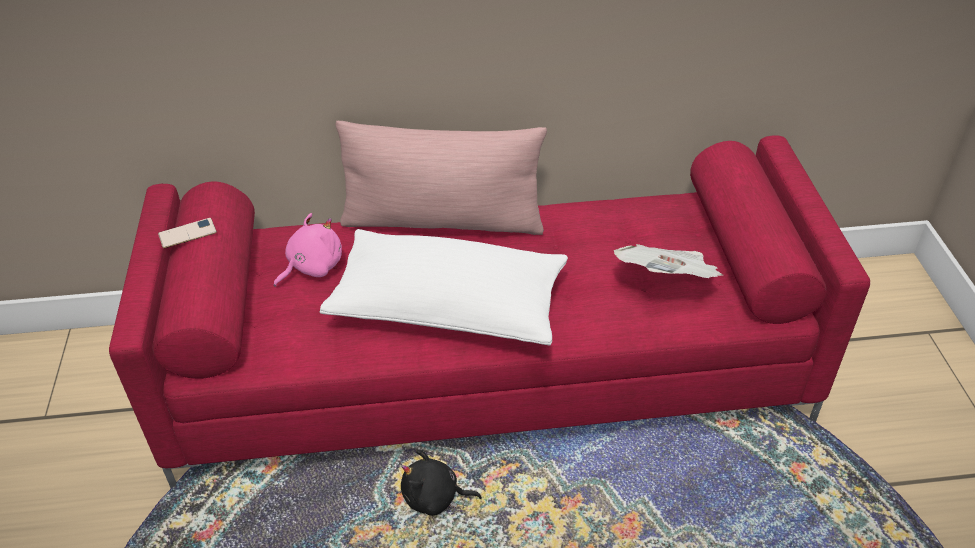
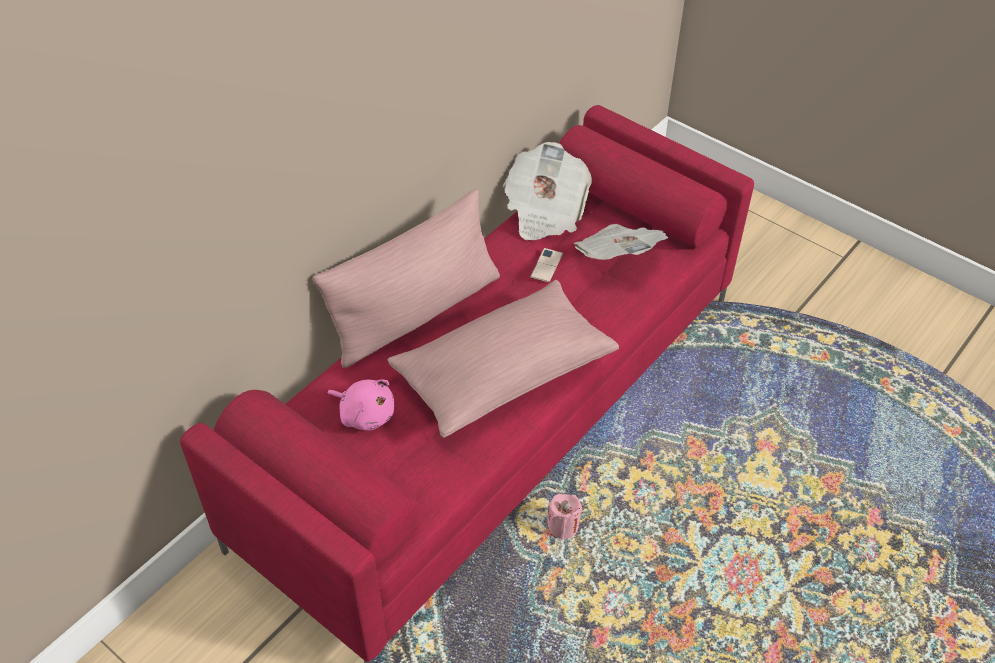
camera: 45 degrees left, 5 degrees up
(187, 233) = (284, 449): phone -> phone (546, 265)
(312, 267) = (365, 414): pink plush toy -> pink plush toy turned 120 degrees clockwise
(434, 498) = (563, 526): black plush toy -> pink candle
(448, 308) = (503, 373): white pillow -> pink pillow
(649, 208) = (544, 211): none -> newspaper

